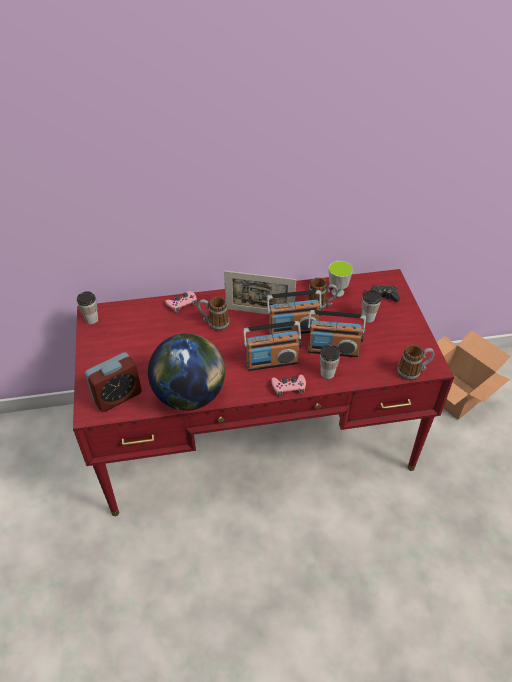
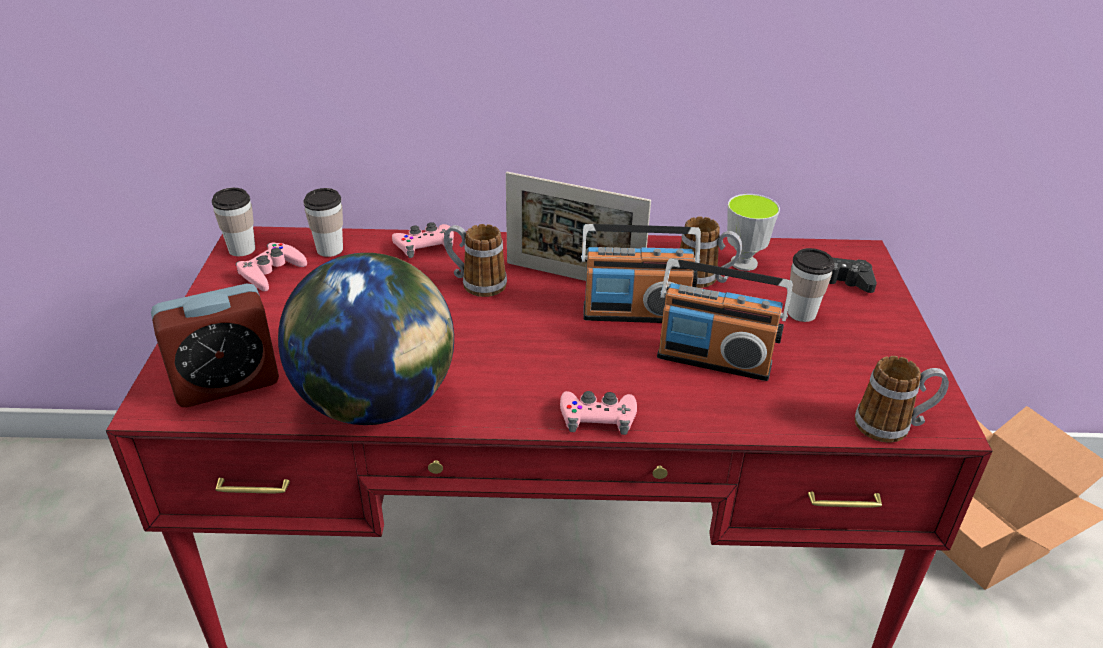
camera: 10 degrees right, 10 degrees down
(112, 331) = (271, 272): none -> pink game controller
(272, 361) = (574, 364): radio -> none
(327, 373) = (691, 402): cup -> cup (330, 249)

